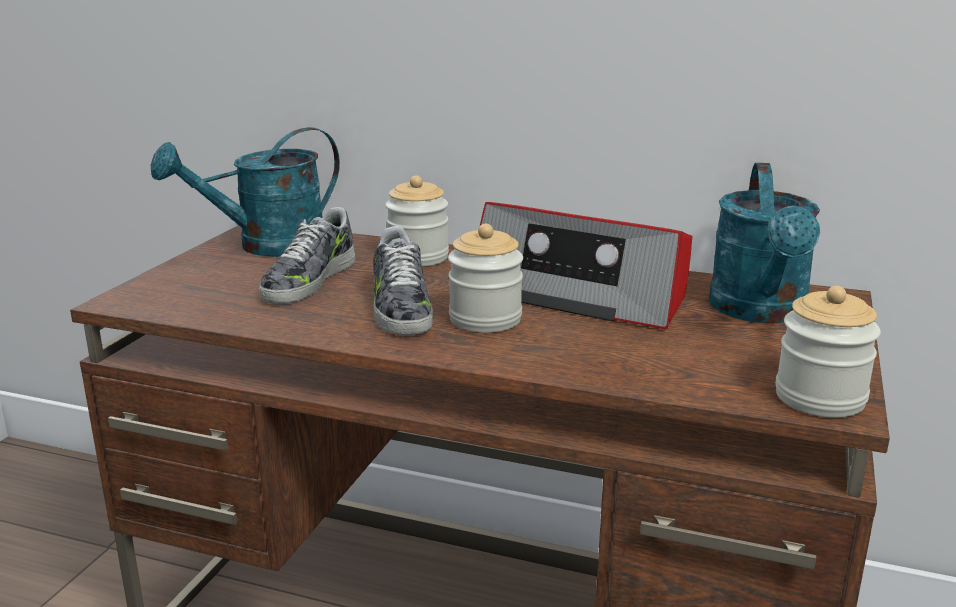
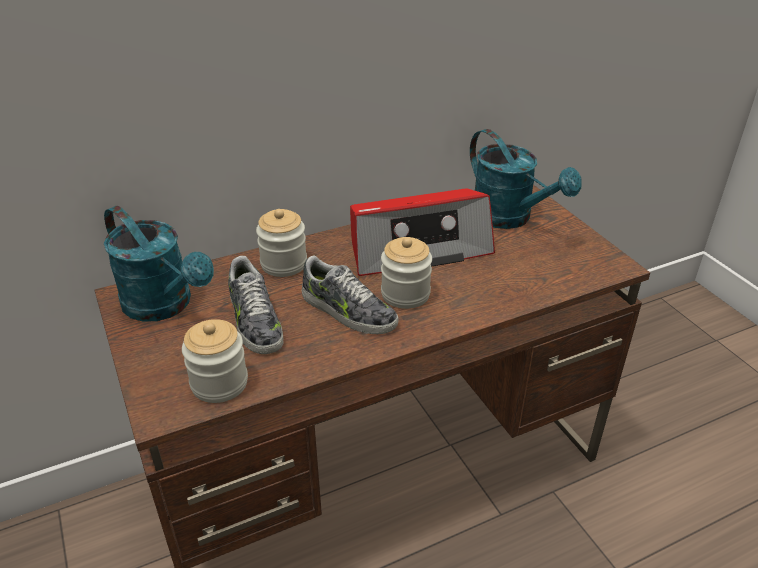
camera: 45 degrees left, 15 degrees up
(267, 246) = (165, 305): turquoise watering can -> turquoise watering can turned 60 degrees counterclockwise
(820, 398) = (604, 263): jar -> jar (219, 383)

